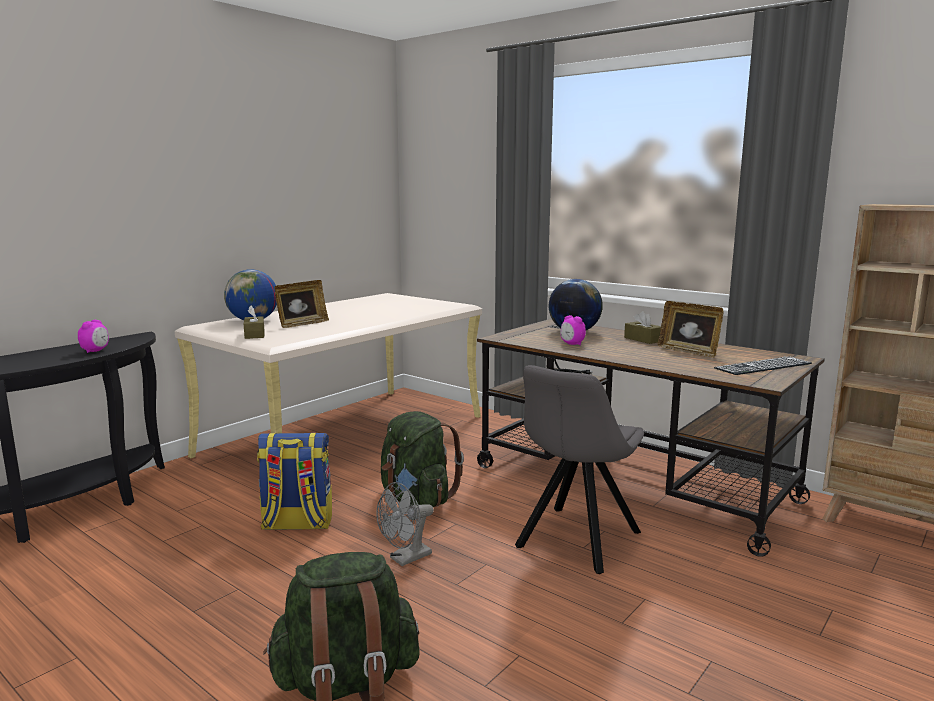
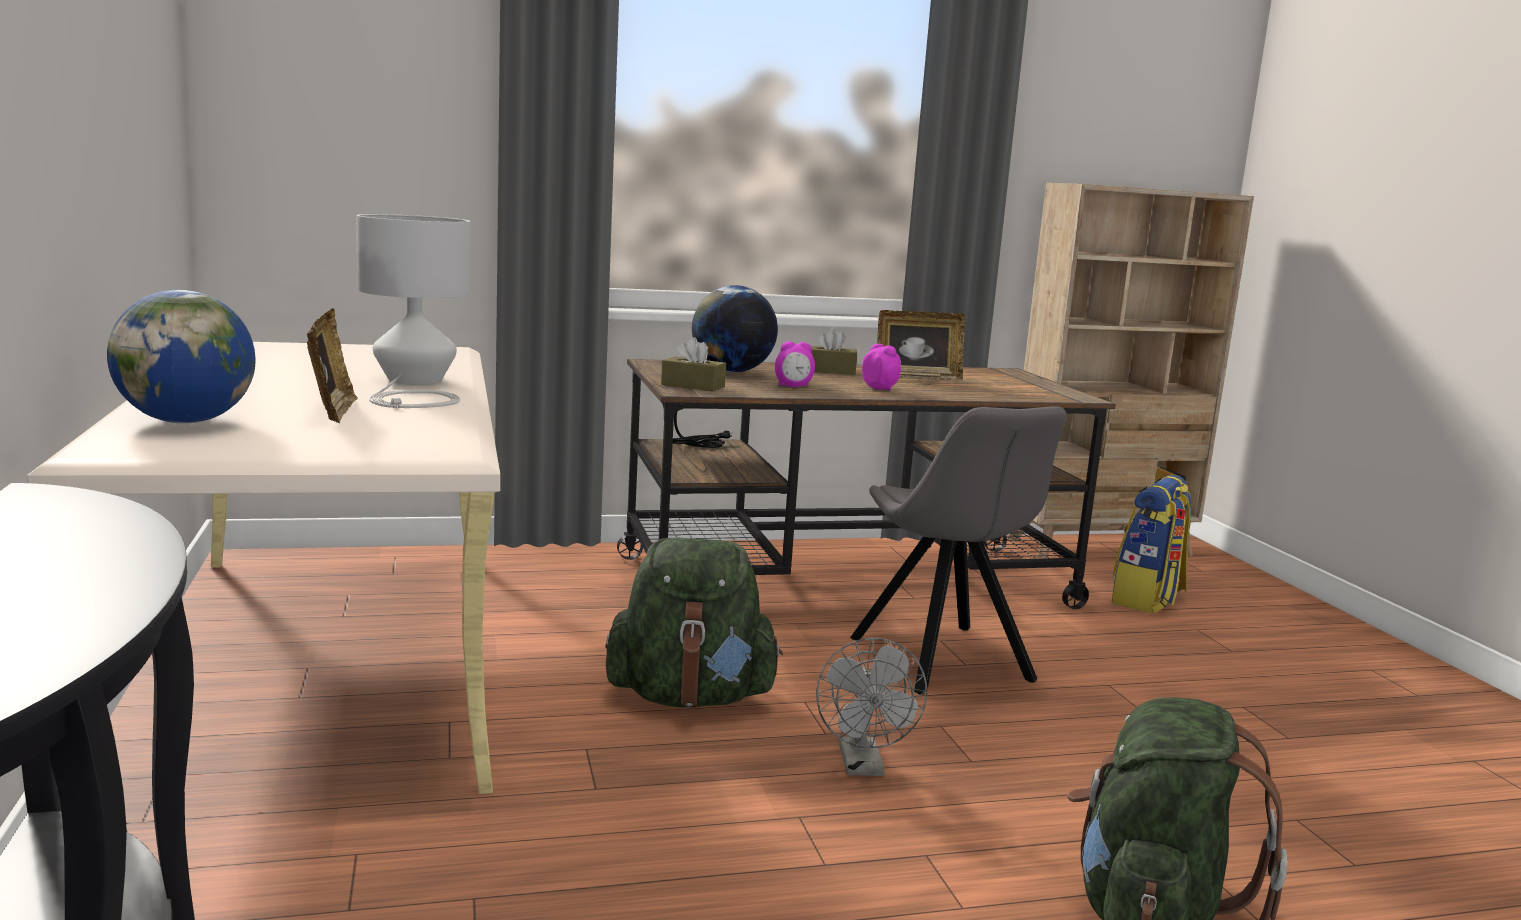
camera: 55 degrees left, 0 degrees up
(95, 351) = (107, 547): alarm clock -> alarm clock (880, 388)
(254, 334) = (333, 444): brown tissue box -> brown tissue box (693, 386)
(297, 524) = (624, 807): backpack -> backpack (1147, 600)
(370, 319) = (414, 387): none -> white table lamp
(763, 366) = (1018, 382): keyboard -> none

